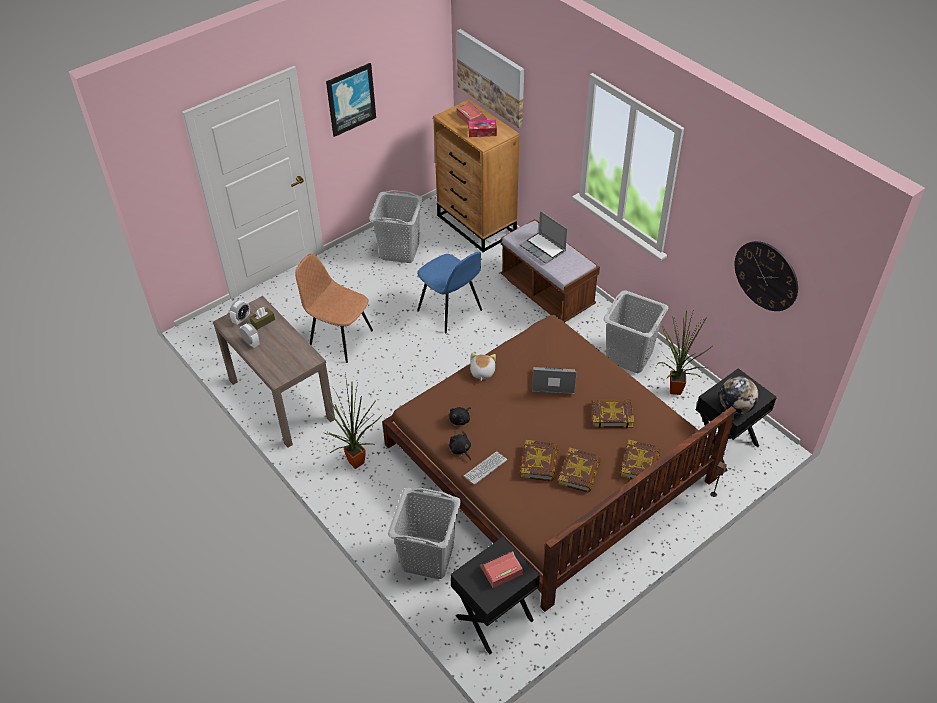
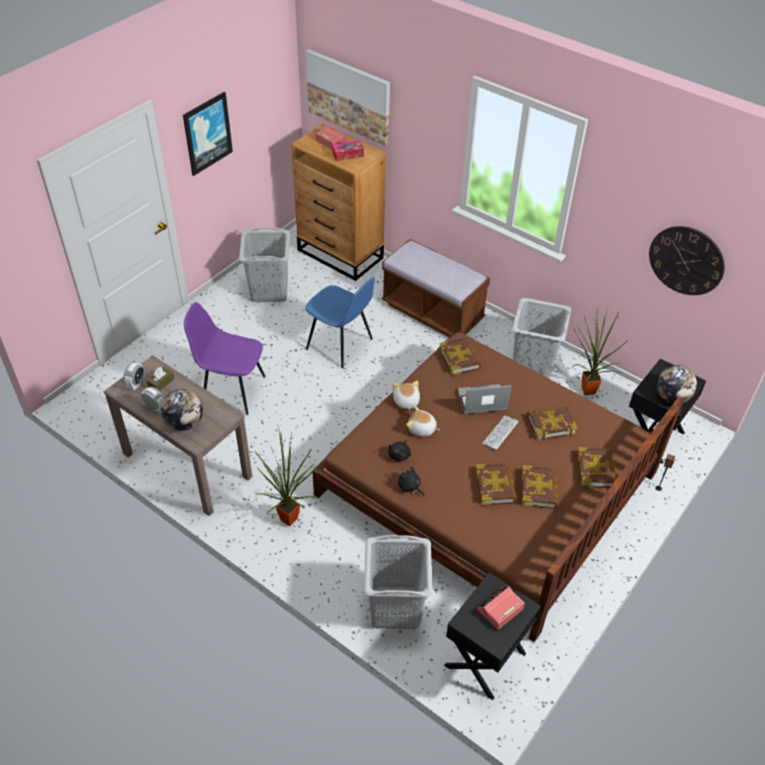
camera: 15 degrees left, 0 degrees up
(272, 360) = (184, 423): none -> globe
(339, 338) = (232, 390): brown chair -> purple chair
(485, 468) = (442, 502): keyboard -> keyboard (500, 433)
(488, 400) = (421, 429): none -> plush toy
(543, 249) = (429, 267): laptop -> none
(545, 340) = (460, 358): none -> book

